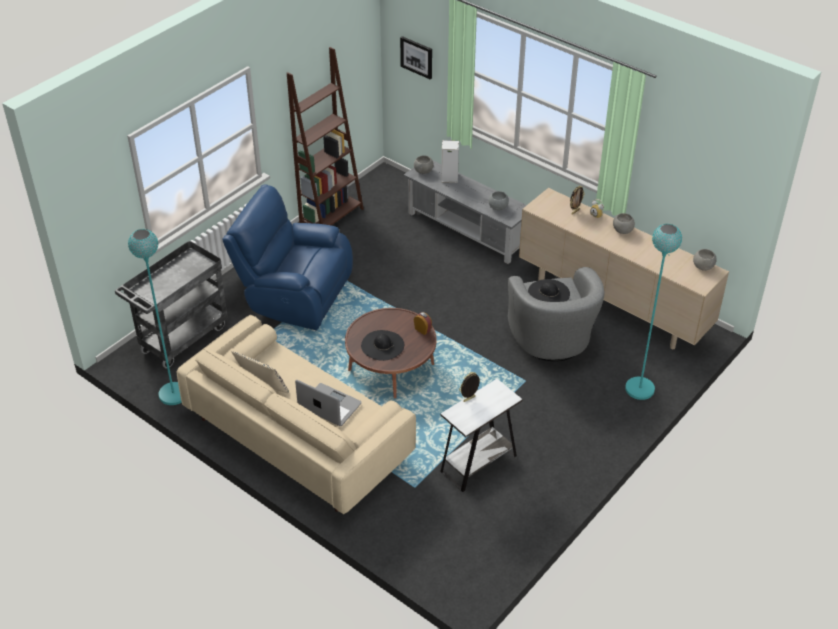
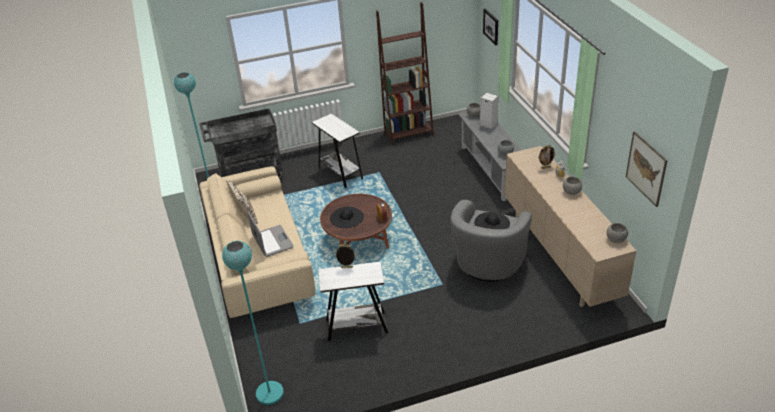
camera: 35 degrees right, 5 degrees down
(295, 295) = (340, 173): blue armchair -> white side table
(640, 389) = (526, 325): turquoise floor lamp -> turquoise floor lamp (270, 394)
(723, 185) = (646, 168): none -> picture

